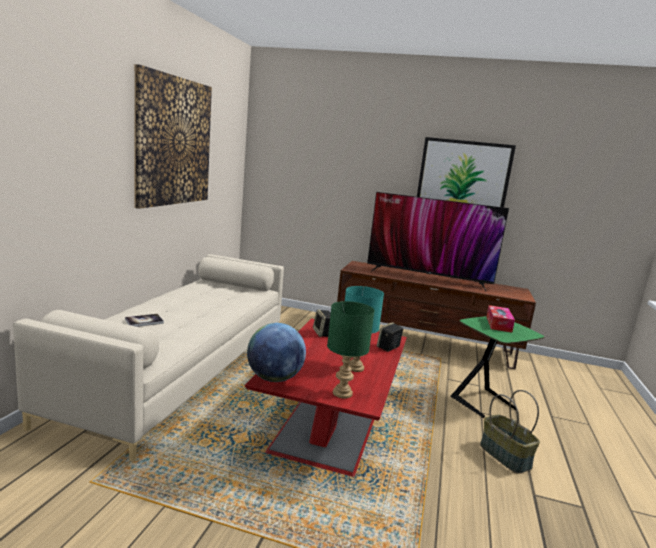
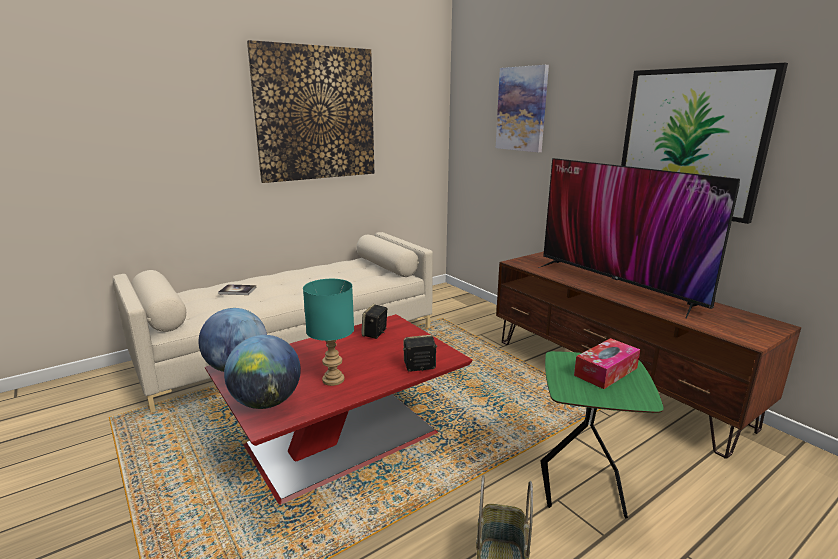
camera: 40 degrees right, 5 degrees up
(328, 152) = (522, 109): none -> picture
(342, 393) = (266, 402): green table lamp -> globe

